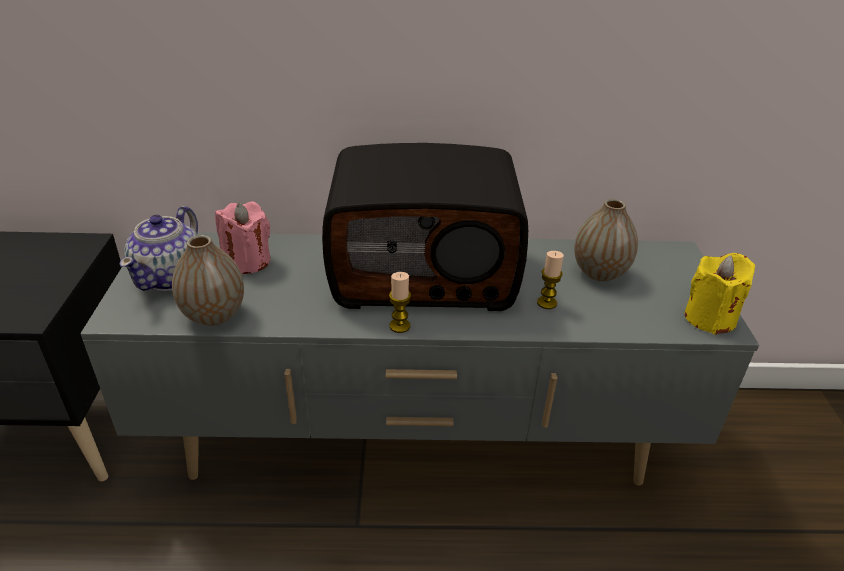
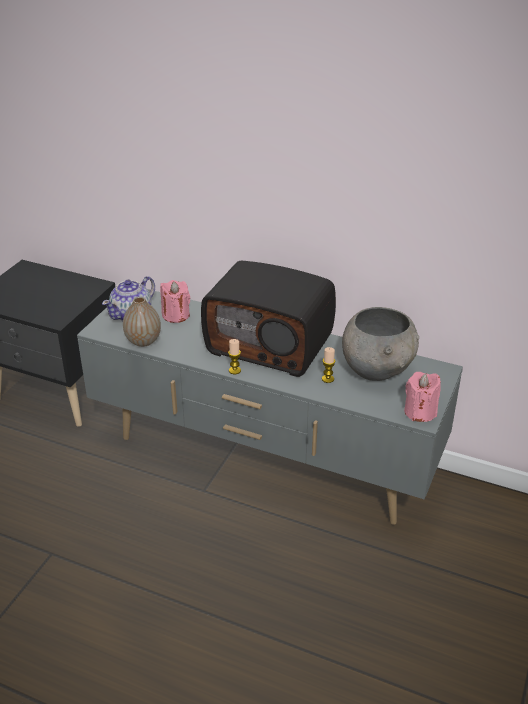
camera: 25 degrees right, 0 degrees up
(599, 272) = (377, 370): vase -> grey bowl
(709, 318) = (420, 412): yellow candle -> pink candle

